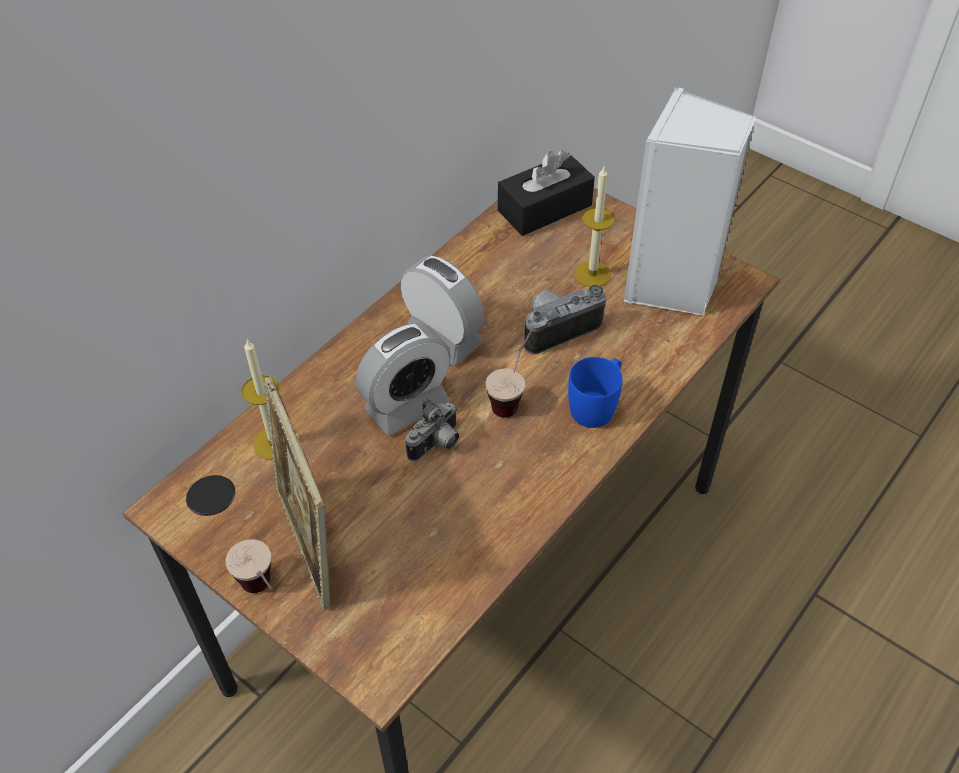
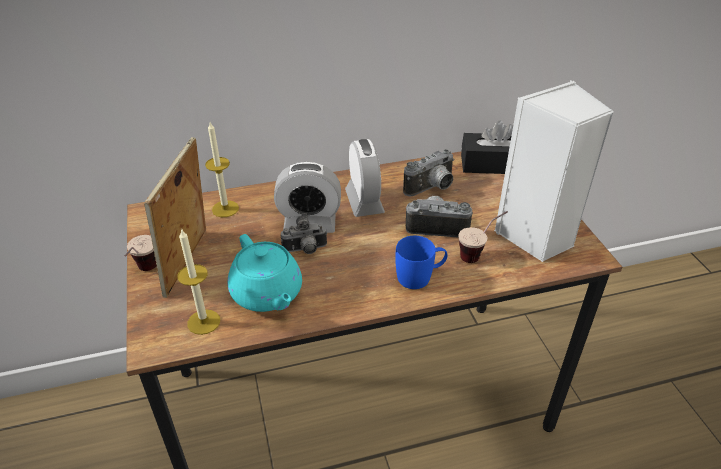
camera: 35 degrees right, 10 degrees down
(449, 528) = (267, 294): none -> turquoise teapot
(506, 278) = (432, 189): none -> camera
(512, 397) = (373, 248): cup -> cup (479, 254)
(592, 274) = (488, 209): candle -> candle (204, 322)

